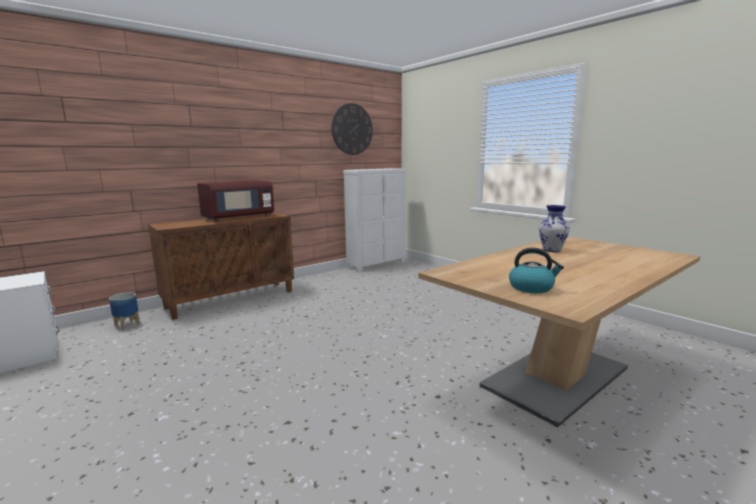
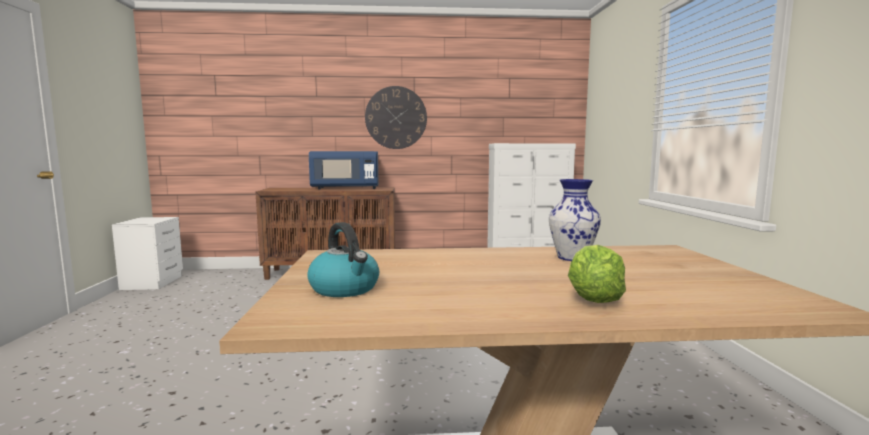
camera: 35 degrees right, 5 degrees down
(127, 325) = (232, 276): planter -> none
(238, 217) = (346, 188): red microwave -> blue microwave
(352, 129) = (506, 94): wall clock -> wall clock (396, 117)
(621, 268) = (593, 299): none -> lettuce

